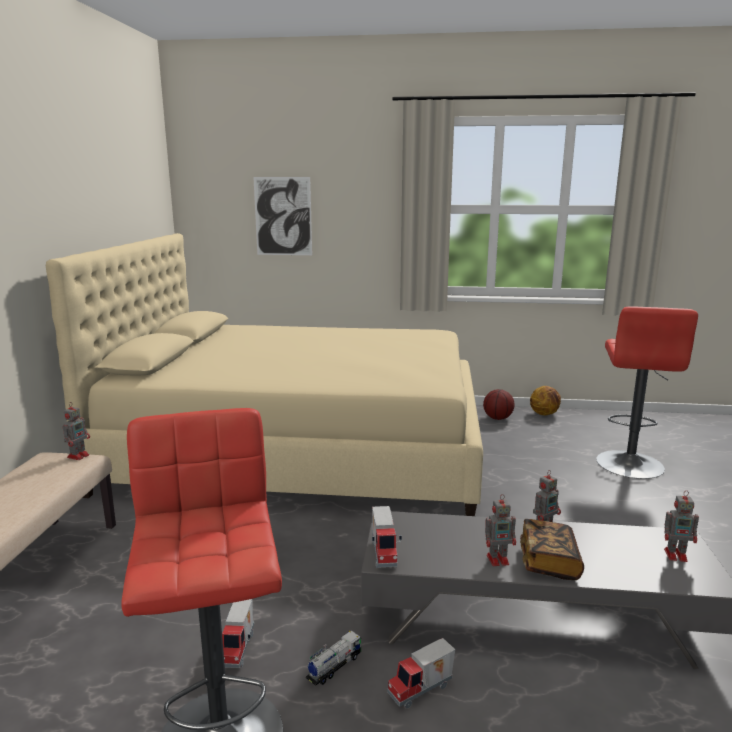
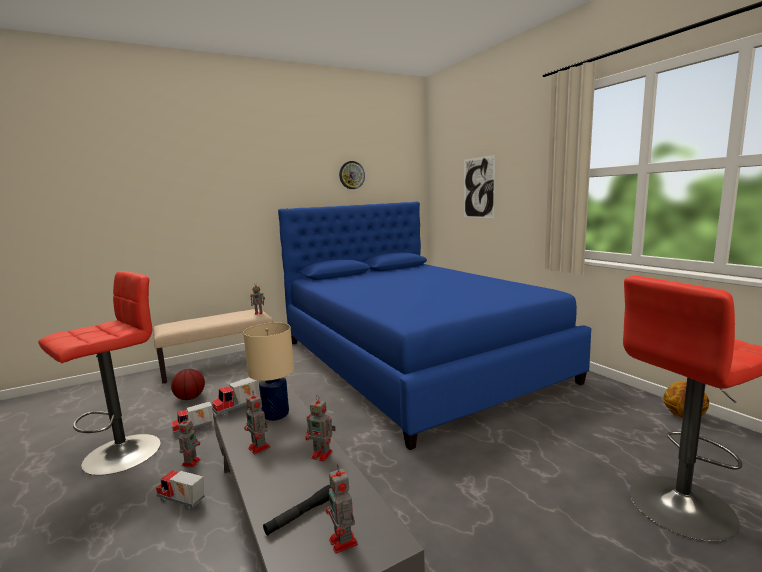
camera: 55 degrees right, 5 degrees down
(107, 193) = (351, 175): none -> wall clock
(300, 450) = (414, 360): beige bed -> blue bed
(334, 666) = (191, 462): toy truck -> toy robot
(436, 535) = (276, 417): none -> beige table lamp
(498, 418) = (614, 399): basketball -> basketball (190, 398)
(549, 562) = (271, 470): book -> none
(631, 564) = (300, 515): none -> black flashlight

